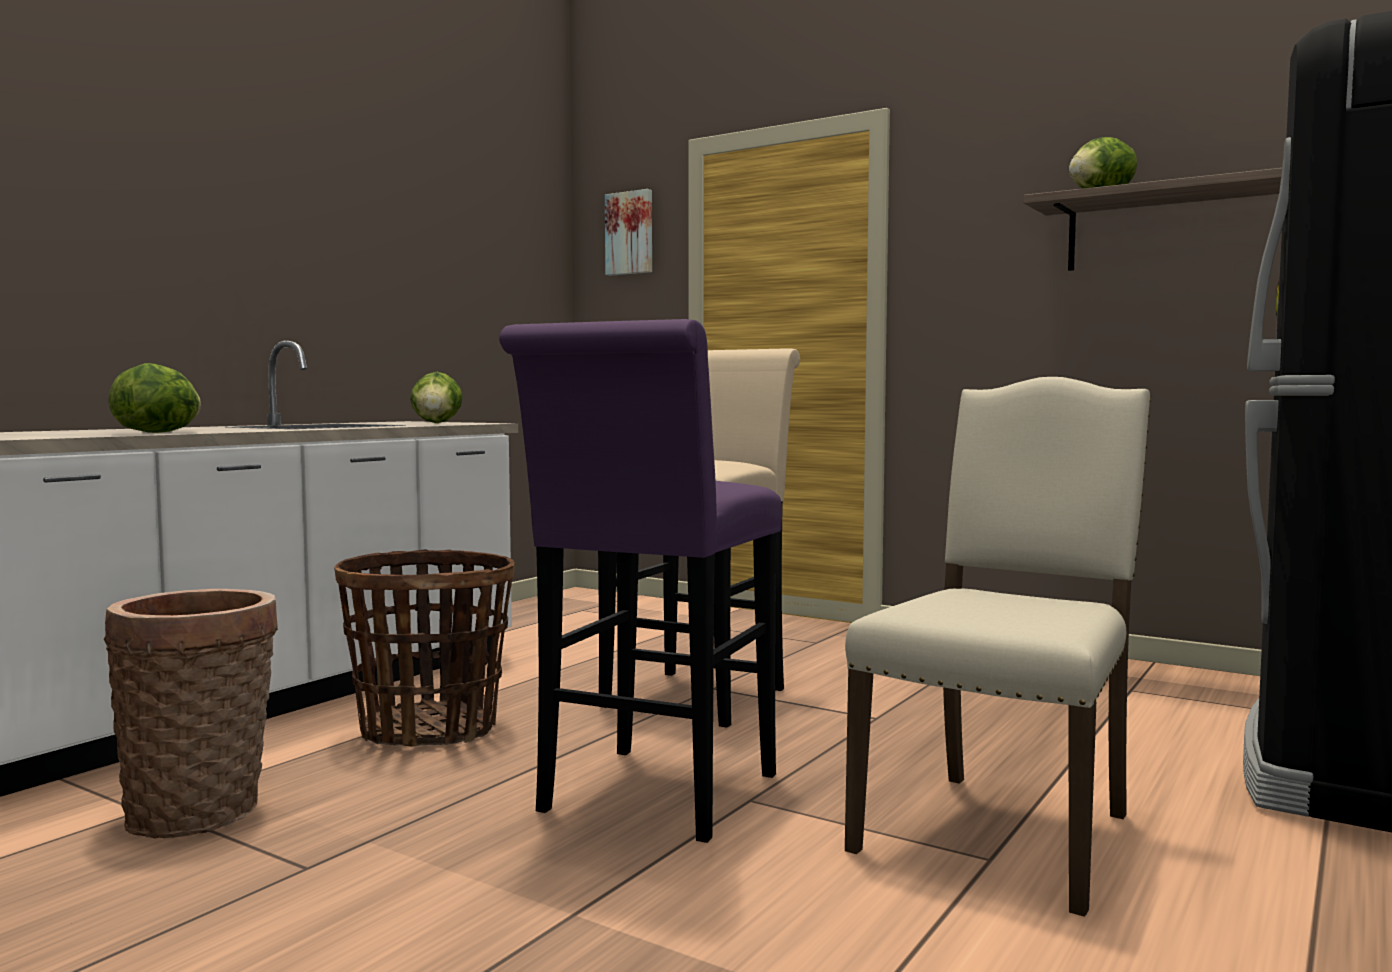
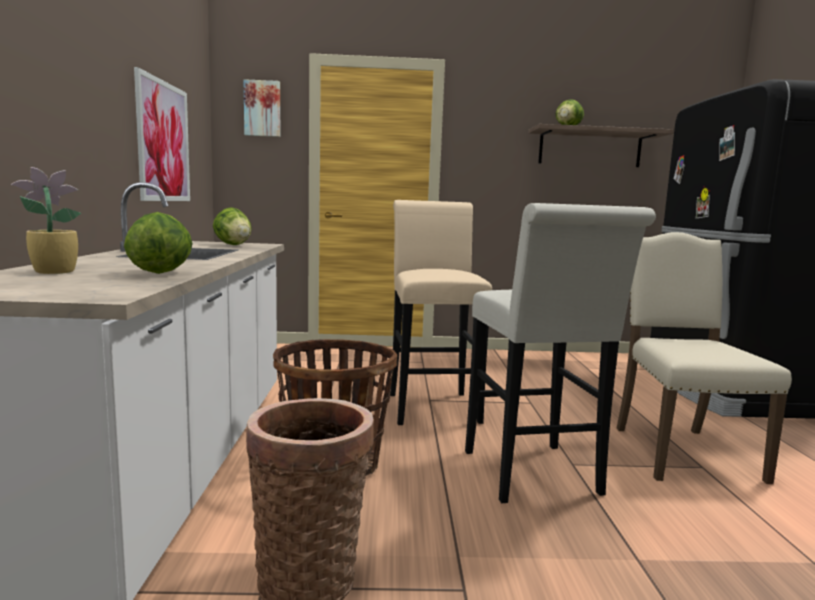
camera: 35 degrees left, 5 degrees up
(81, 431) = (52, 272): none -> potted plant
(438, 294) = (163, 142): none -> picture
(651, 799) = (535, 477): purple stool -> white stool

